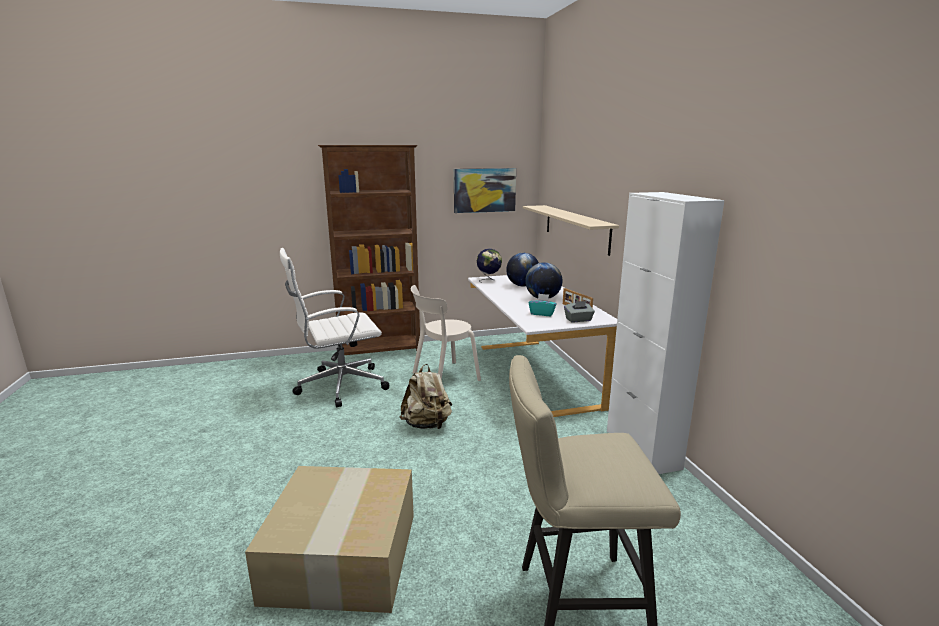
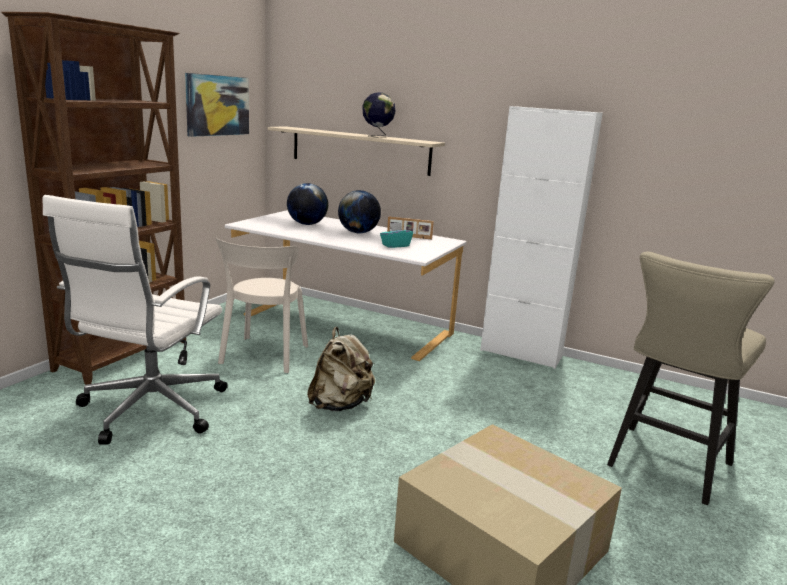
camera: 50 degrees left, 0 degrees up
(489, 280) = (258, 224): globe -> globe (377, 136)
(578, 320) = (435, 245): grey tissue box -> none

